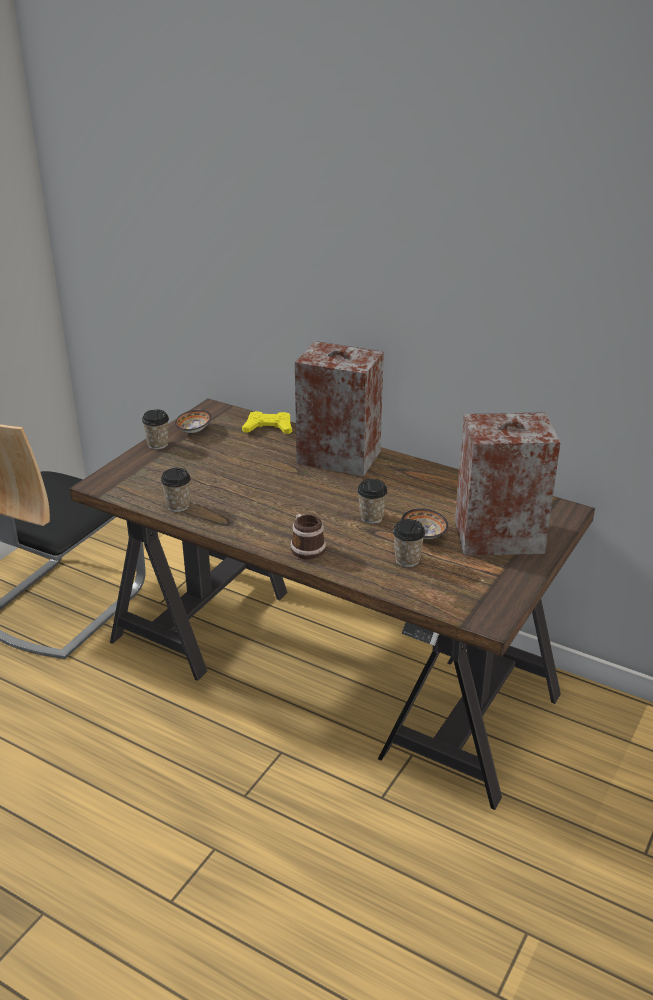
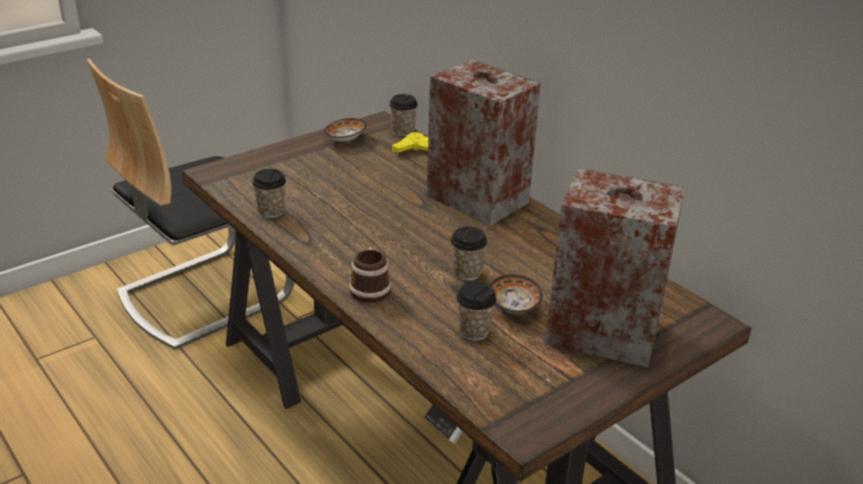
camera: 20 degrees right, 0 degrees up
(158, 444) = (299, 146): cup -> cup (403, 132)

